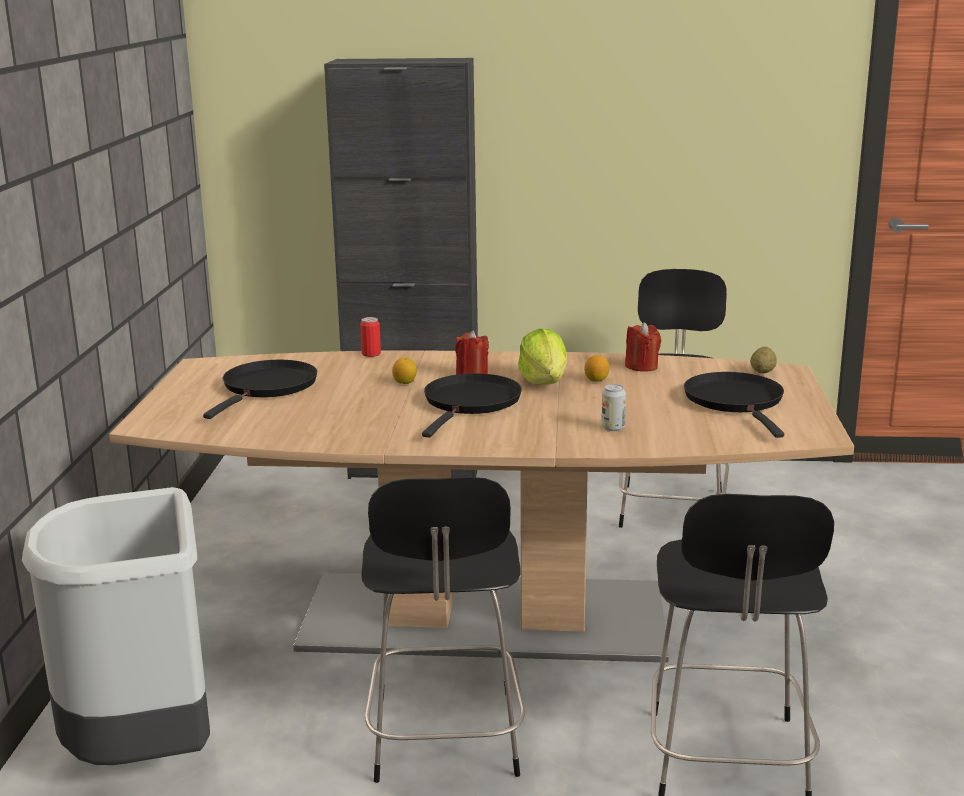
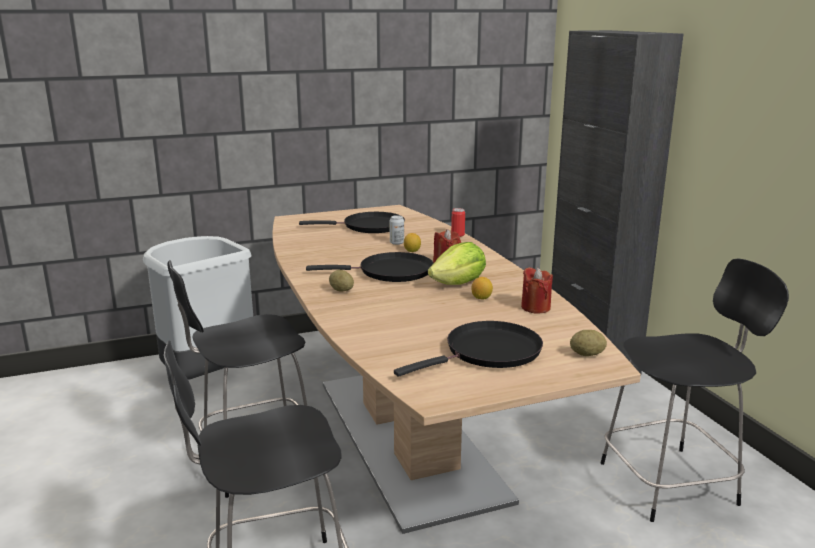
camera: 65 degrees right, 0 degrees up
(508, 434) = (341, 290): none -> potato
(613, 428) = (380, 317): can -> can (397, 243)

